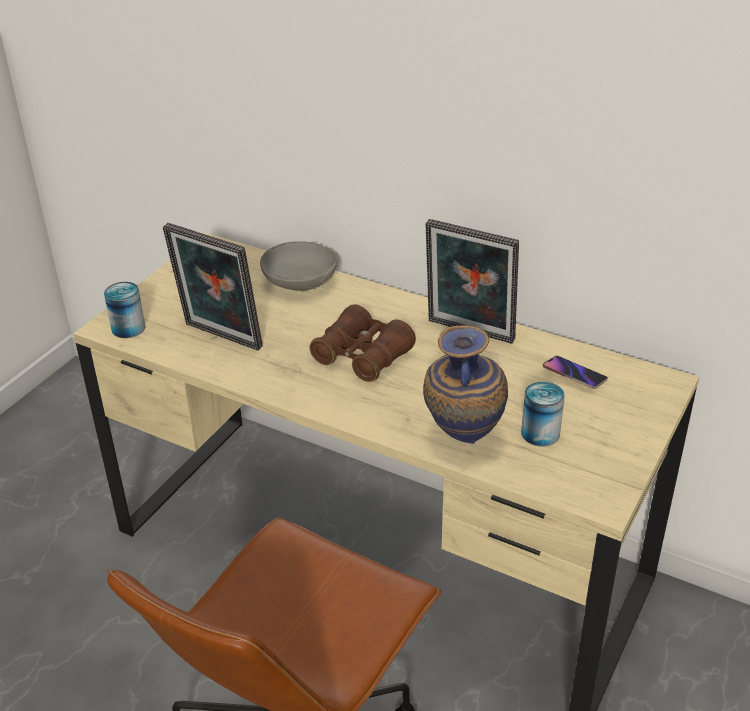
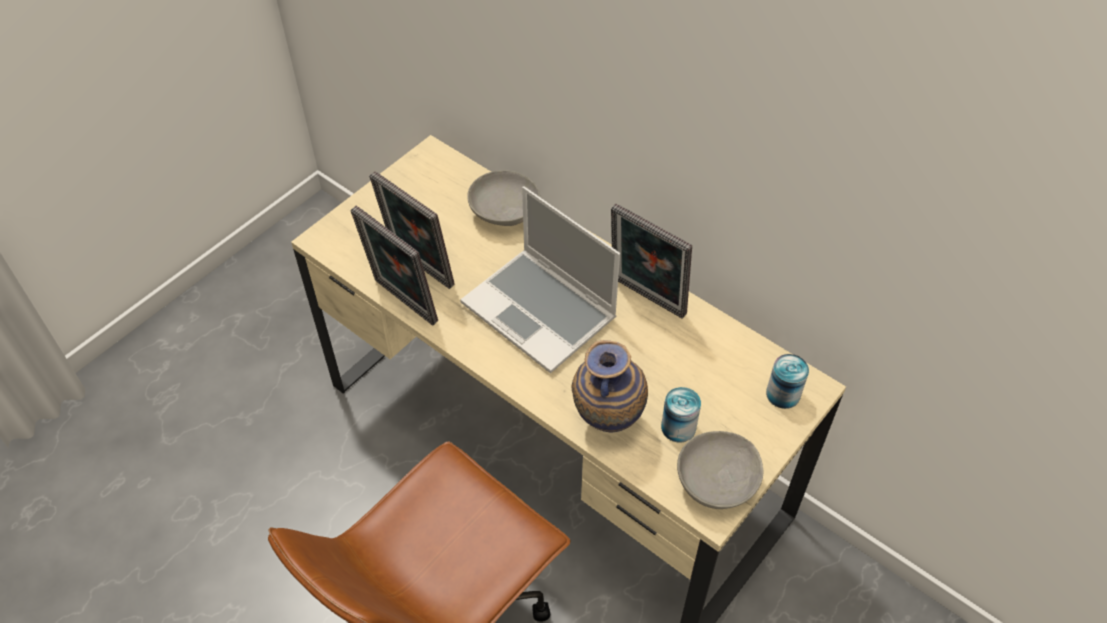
camera: 10 degrees right, 15 degrees up
(128, 328) = (340, 243): can -> can (783, 394)
(209, 369) = (402, 304): none -> picture frame
(362, 356) = (541, 311): brown binoculars -> laptop
(574, 375) = (729, 366): phone -> none
(597, 474) = (715, 482): none -> grey bowl

